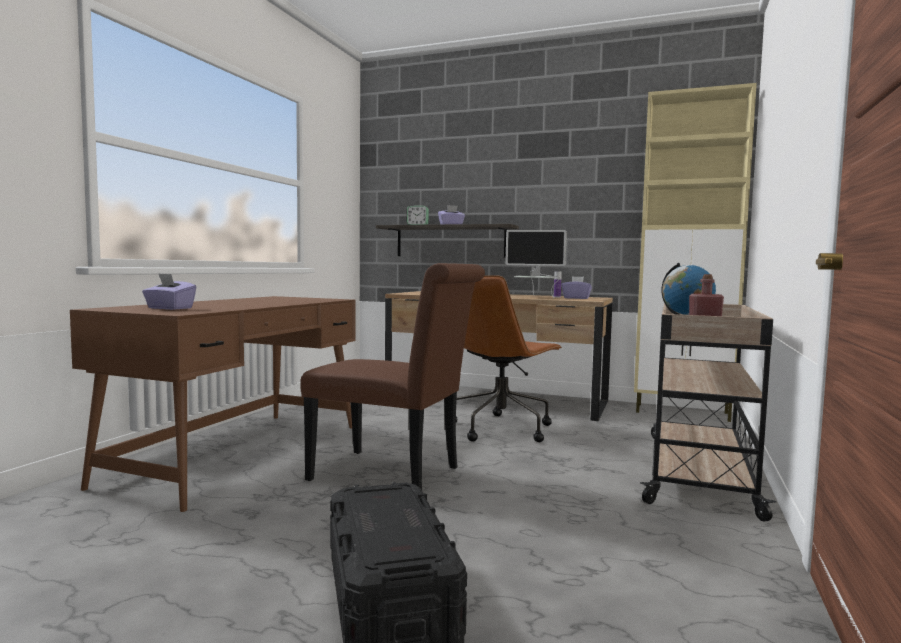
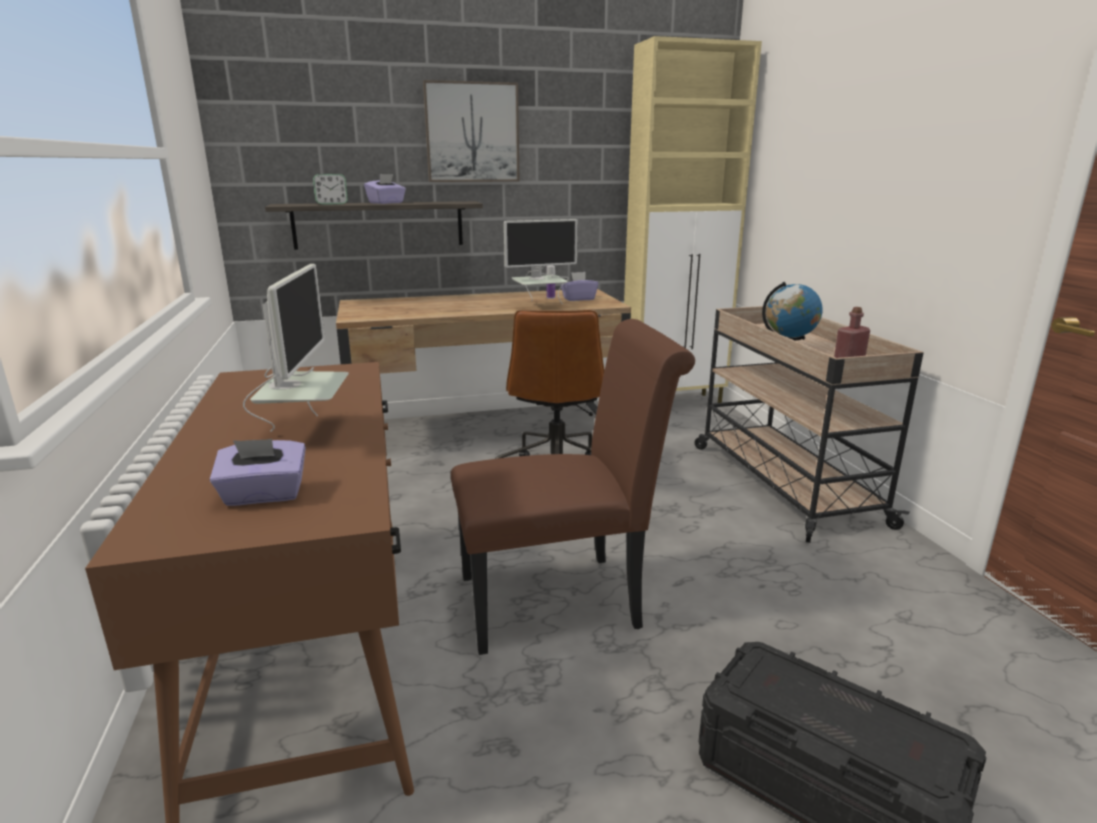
camera: 35 degrees left, 15 degrees up
(243, 304) = (305, 432): none -> monitor
(519, 177) = (472, 133): none -> picture

